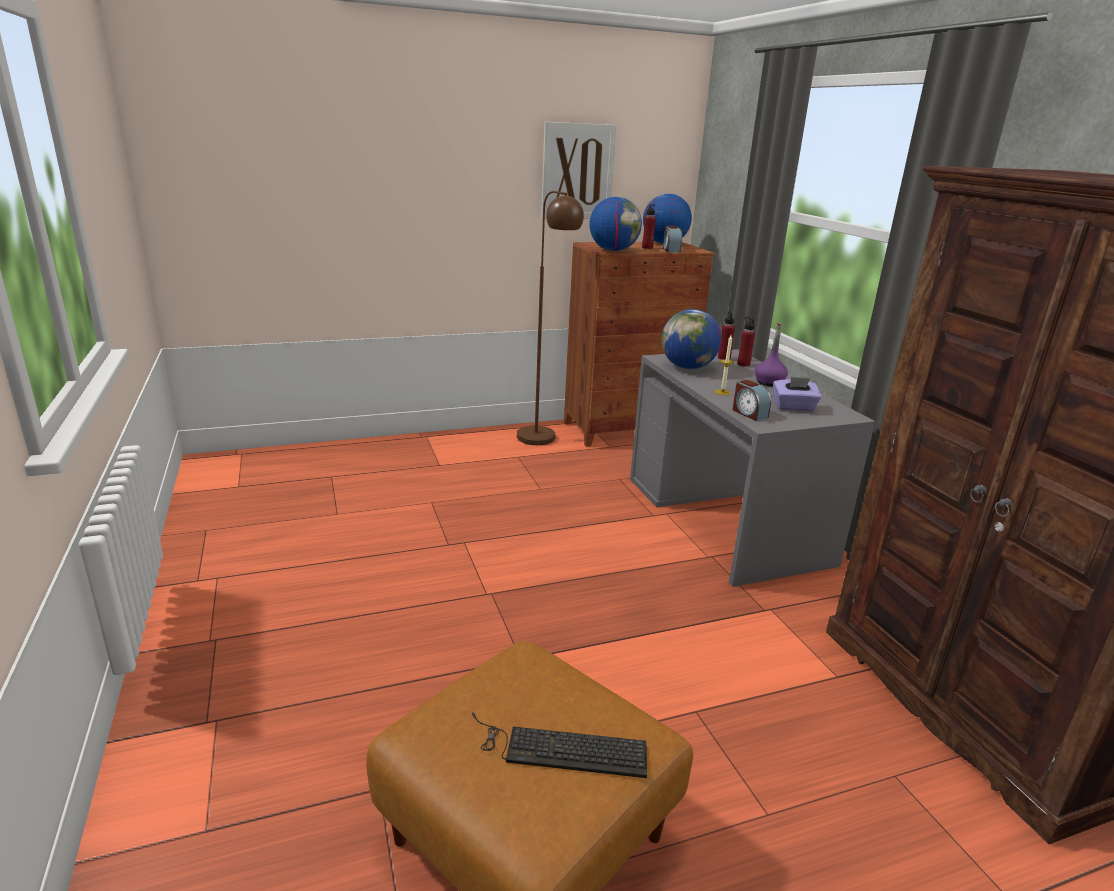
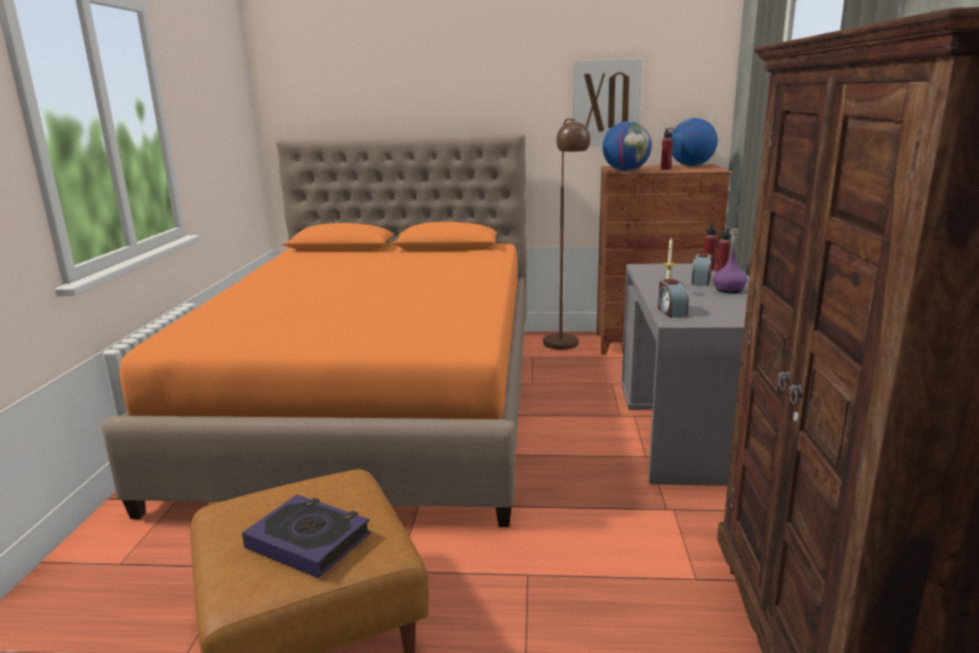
camera: 25 degrees right, 5 degrees down
(385, 537) = (378, 402): none -> orange bed
(559, 748) = (308, 541): keyboard -> book
(671, 250) = (686, 170): alarm clock -> alarm clock (700, 281)
(688, 367) = (659, 274): globe -> none
(793, 407) = (727, 310): purple tissue box -> none

